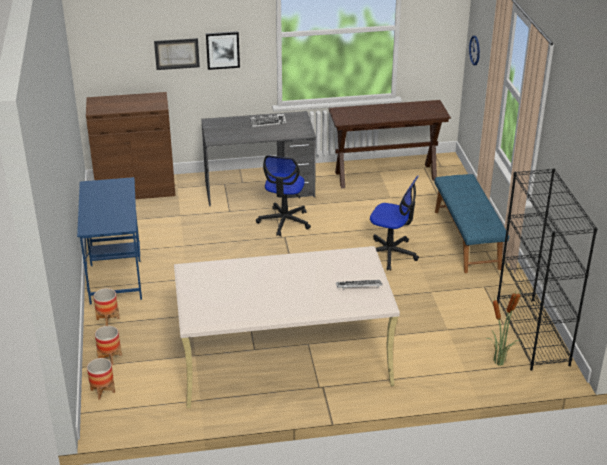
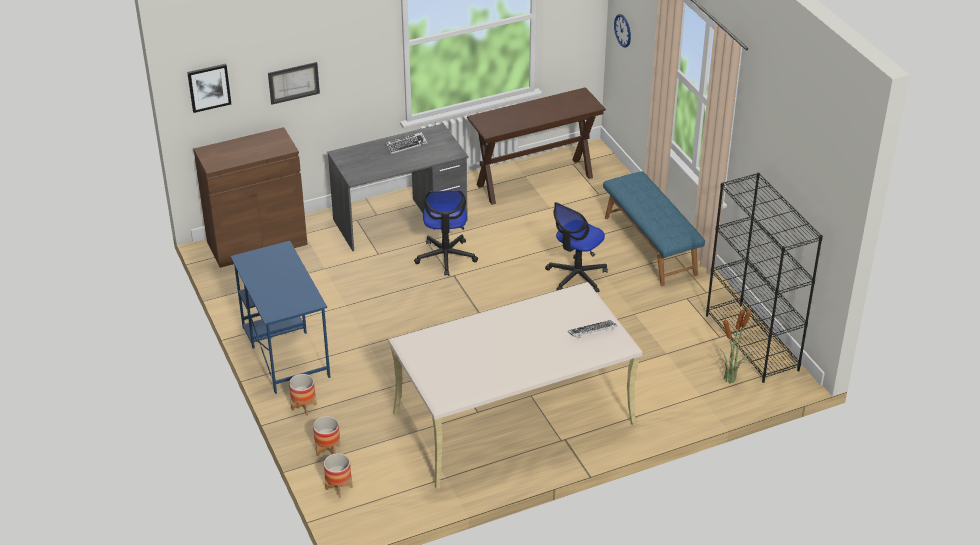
camera: 15 degrees left, 5 degrees up
(222, 50) = (344, 70): picture -> picture (209, 87)
(390, 253) = (576, 276): office chair -> office chair turned 120 degrees clockwise

